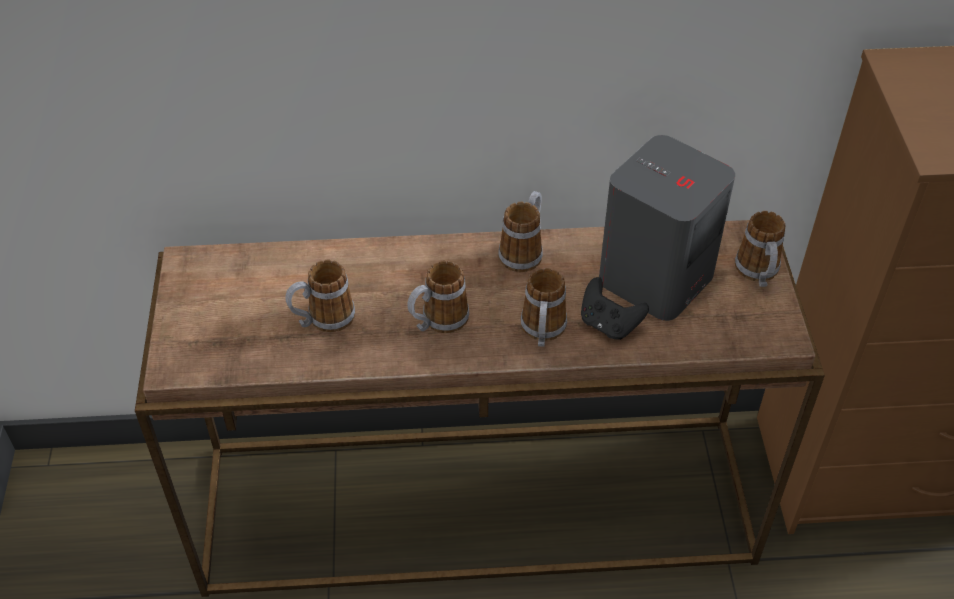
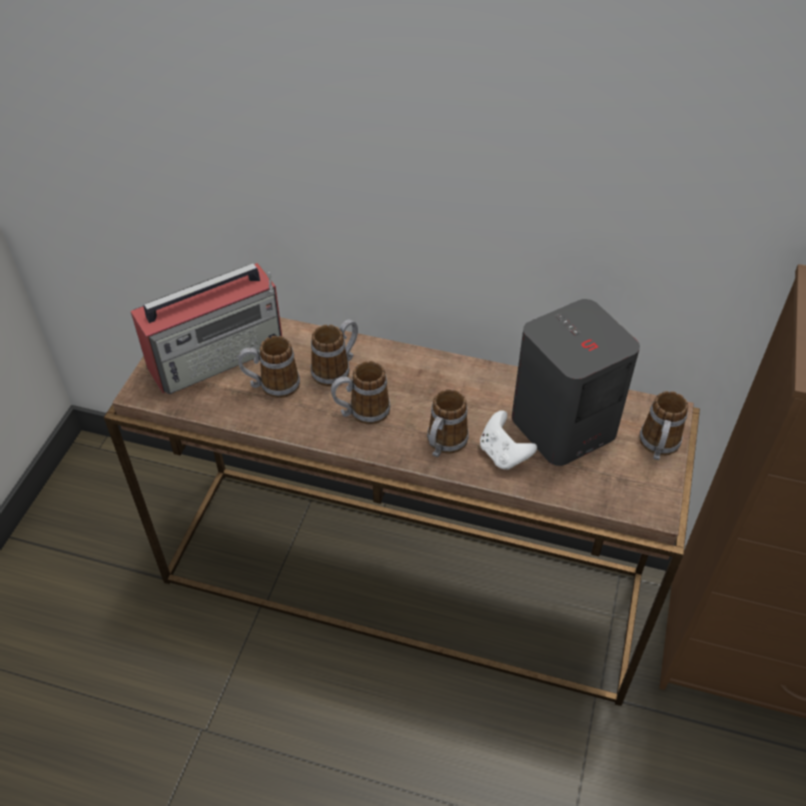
camera: 20 degrees right, 0 degrees up
(243, 303) = (218, 355): none -> radio
(524, 251) = (461, 373): mug -> mug (336, 369)
(609, 324) = (503, 454): black game controller -> white game controller

